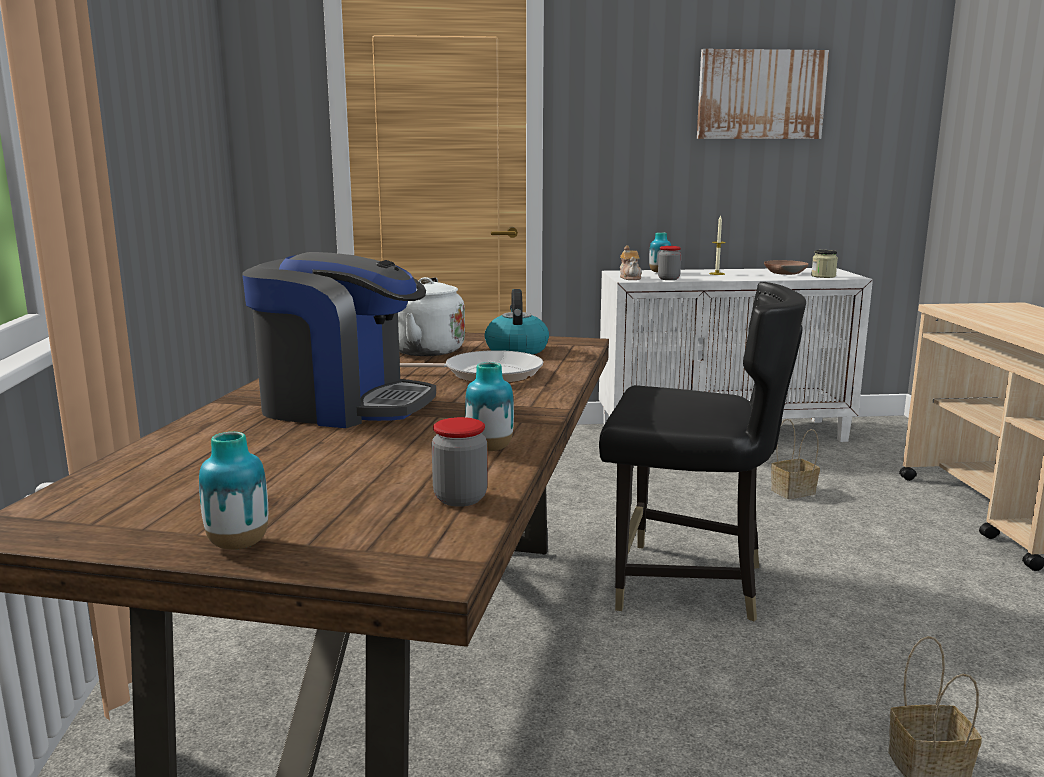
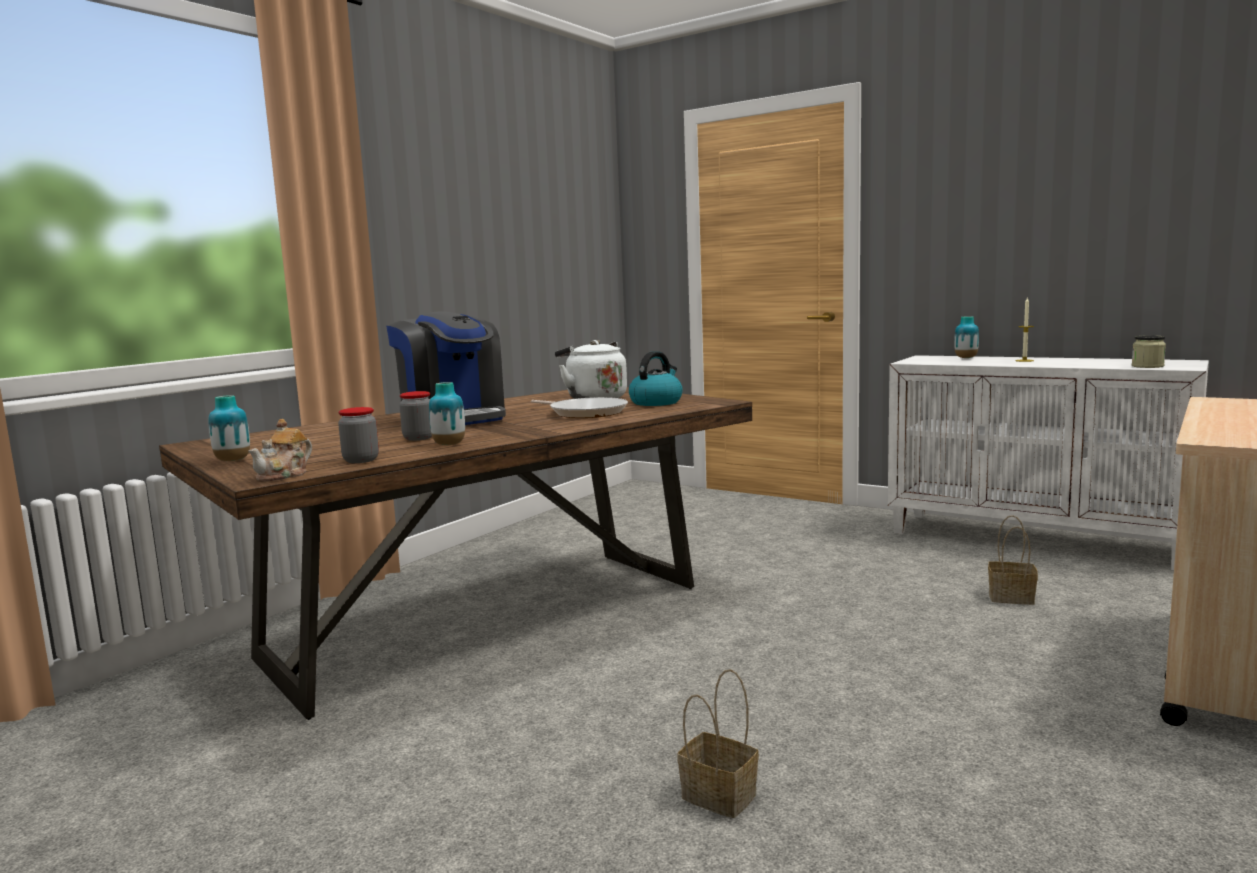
camera: 40 degrees right, 5 degrees down
(630, 278) = (916, 361): teapot -> teapot (284, 475)
(668, 279) = (951, 363): jar -> jar (418, 438)
(688, 584) = (764, 634): black chair -> none
(760, 95) = (1099, 163): picture -> none
(784, 272) = (1112, 362): brown bowl -> none

